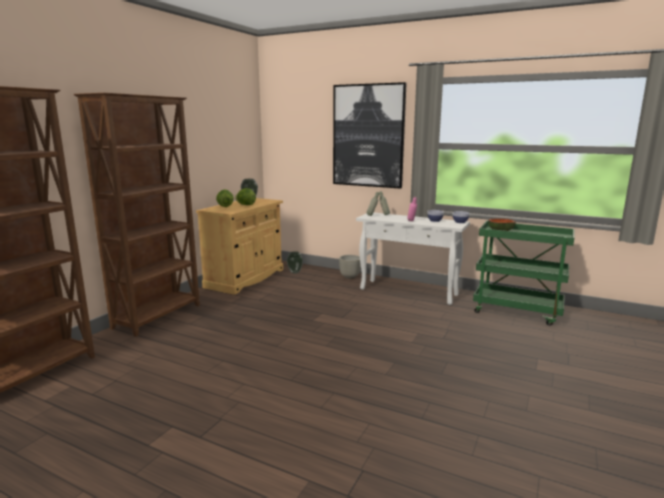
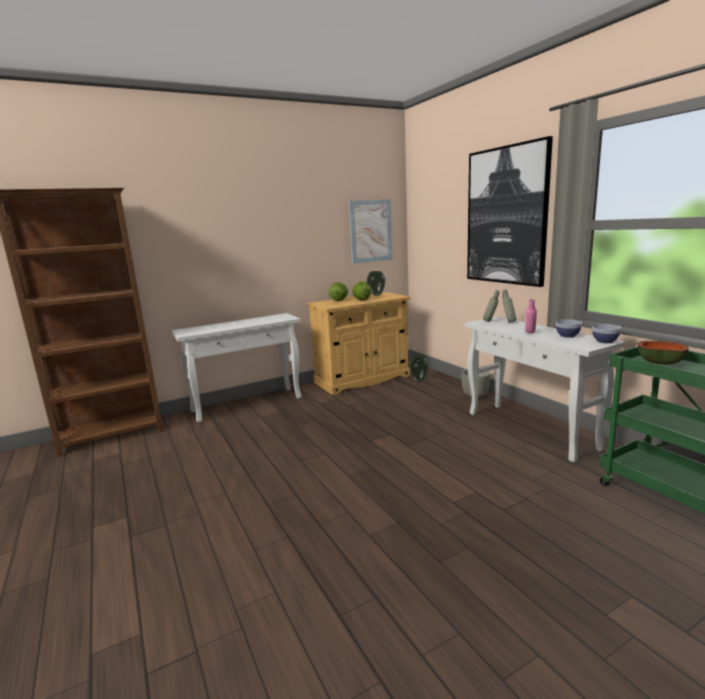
camera: 35 degrees right, 0 degrees up
(159, 316) = (248, 404): brown bookcase -> white console table
(238, 142) = (370, 231): none -> picture

